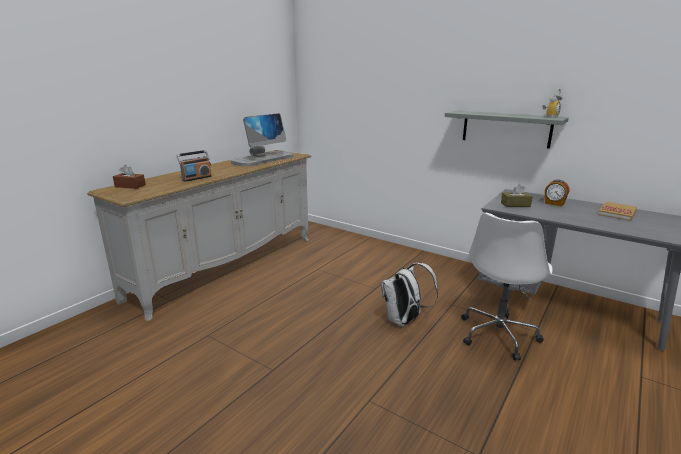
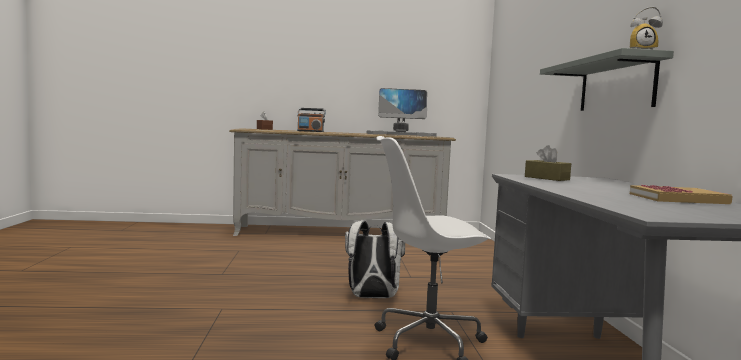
camera: 50 degrees right, 15 degrees down
(554, 204) = (610, 185): alarm clock -> none

